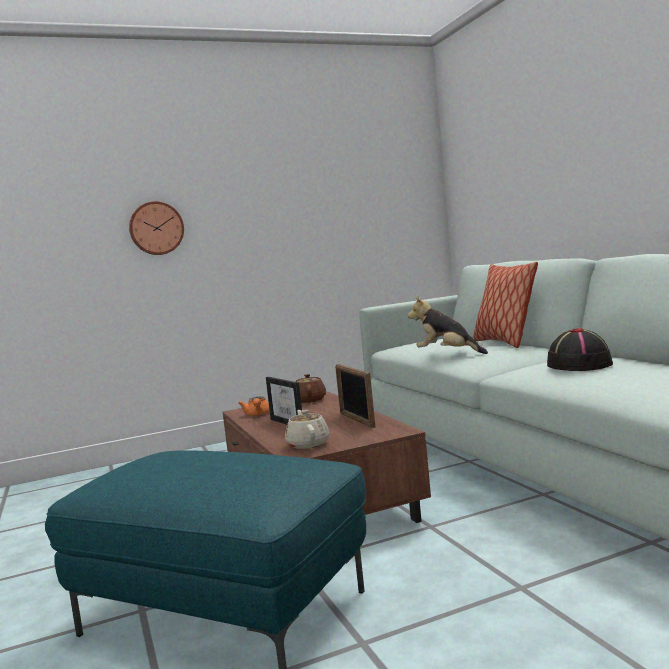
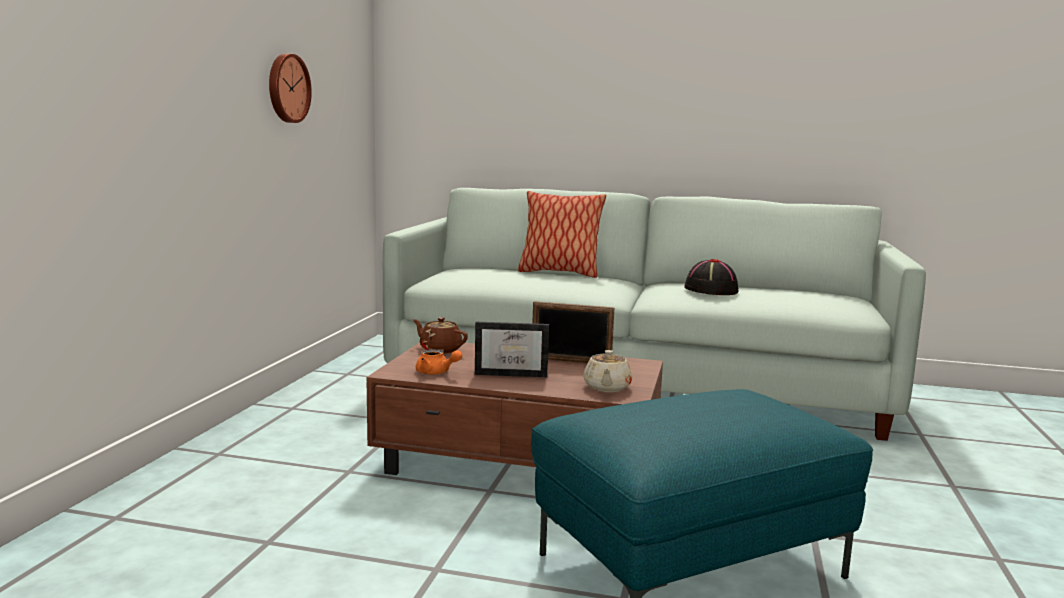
camera: 55 degrees left, 5 degrees up
(156, 228) = (133, 91): wall clock -> wall clock (287, 88)
(308, 444) = (607, 388): beige teapot -> beige teapot turned 105 degrees counterclockwise
(447, 354) = (549, 286): plush toy -> none

